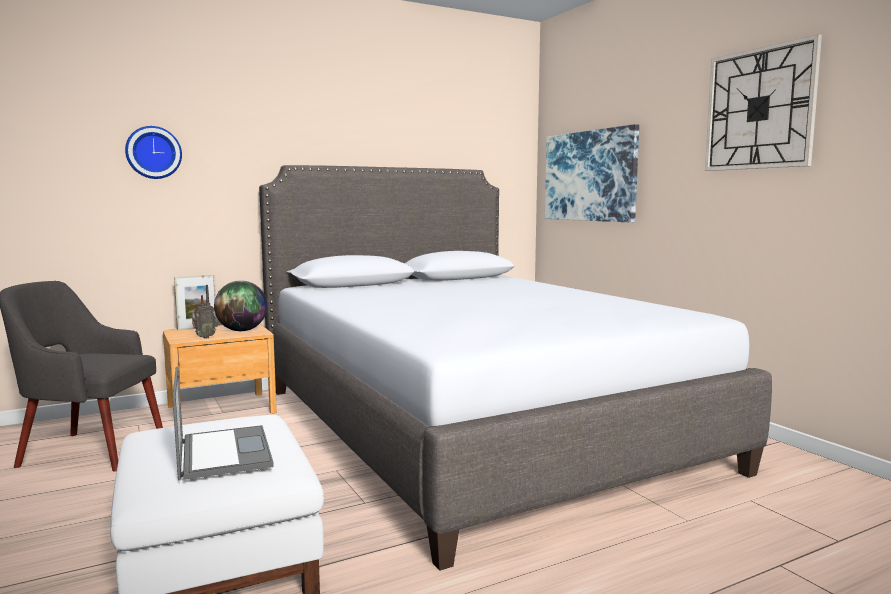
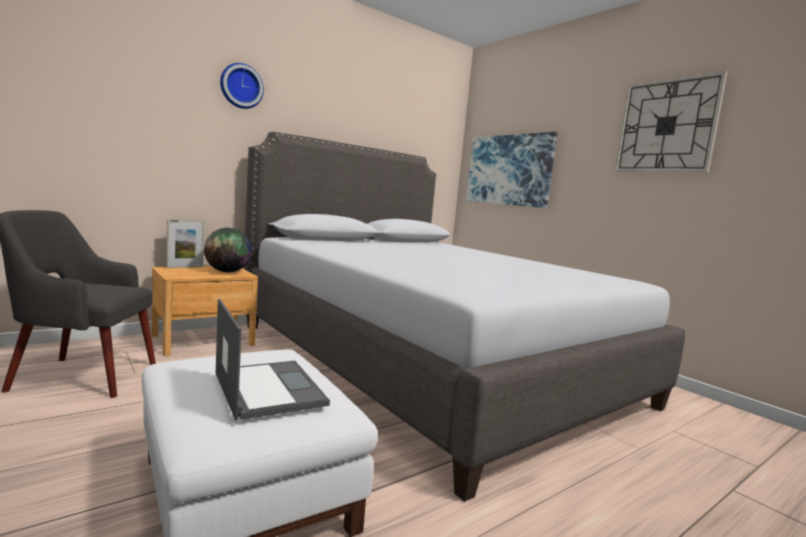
camera: 10 degrees left, 0 degrees up
(153, 152) = (155, 104): wall clock -> wall clock (241, 86)
(203, 337) = (195, 275): radio -> none

